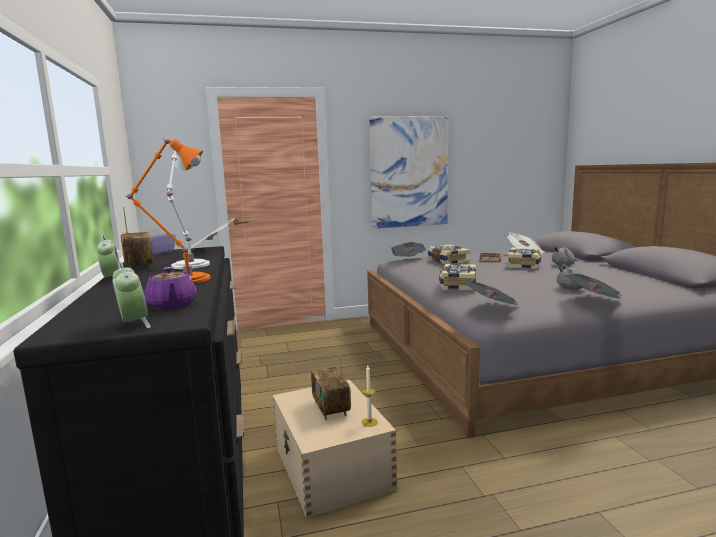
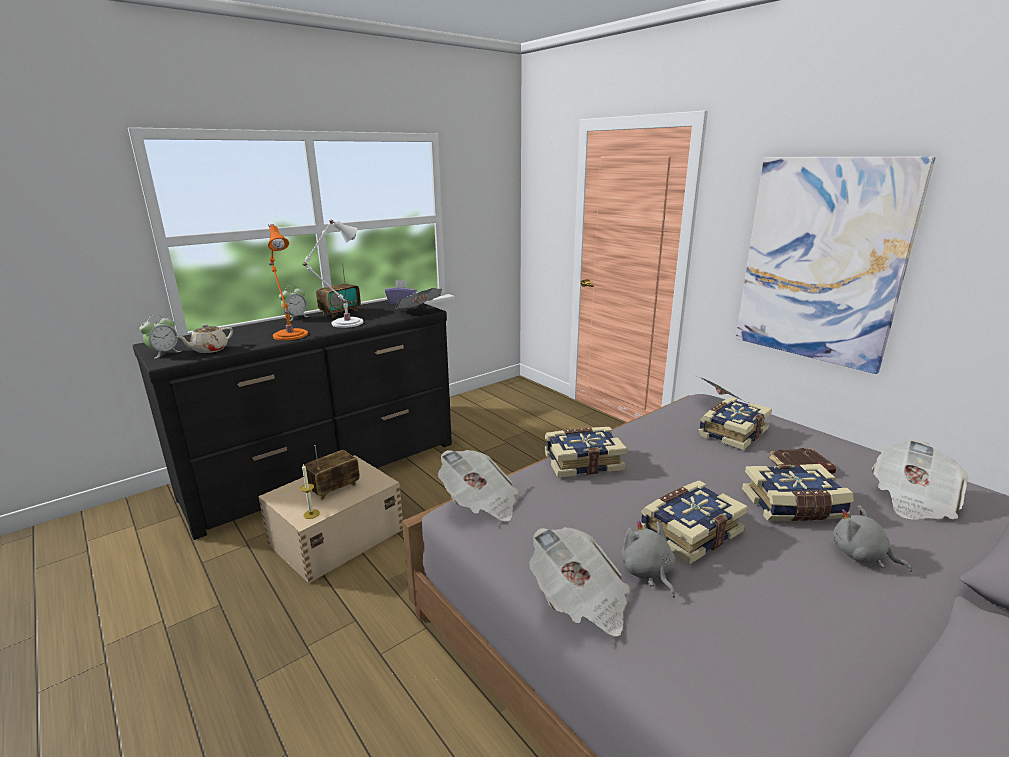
camera: 65 degrees right, 10 degrees up
(172, 305) = (209, 350): purple teapot -> beige teapot
(540, 279) = (688, 532): none -> book

